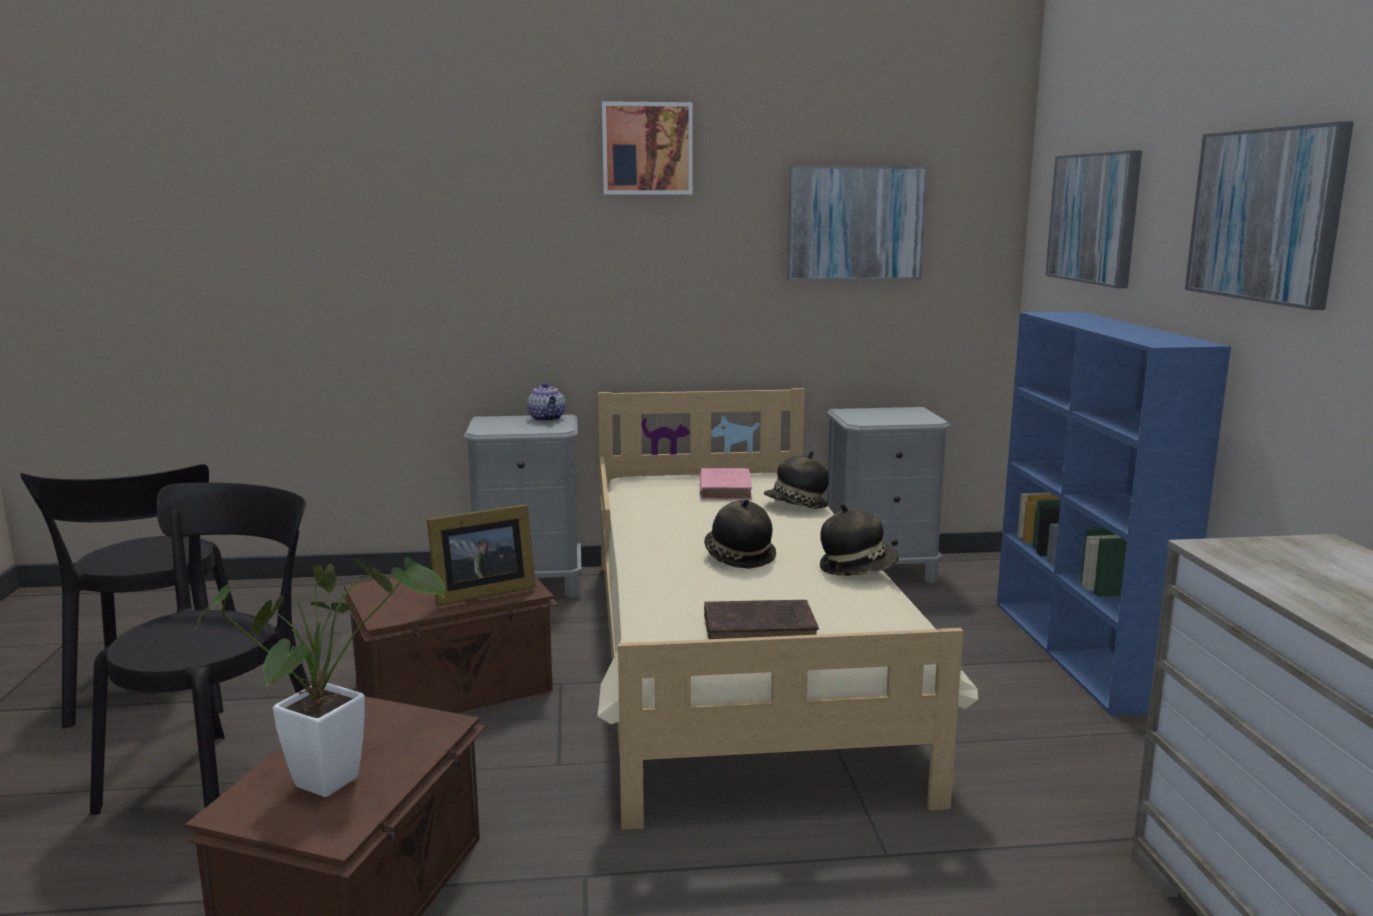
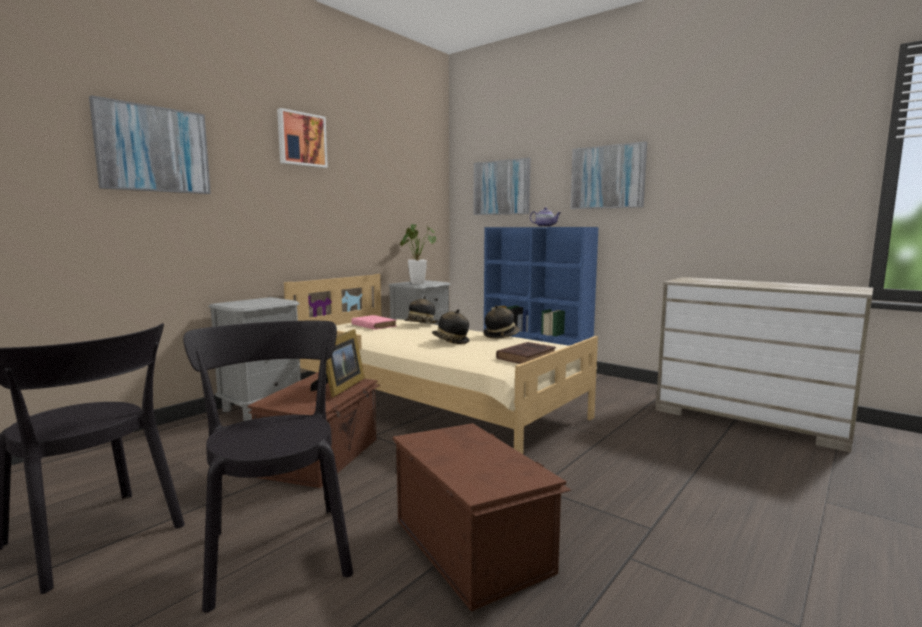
camera: 45 degrees left, 5 degrees down
(338, 775) = (482, 460): potted plant -> potted plant (417, 283)
(547, 419) = (263, 299): teapot -> teapot (545, 226)
(855, 223) = (392, 190): picture -> picture (153, 149)

